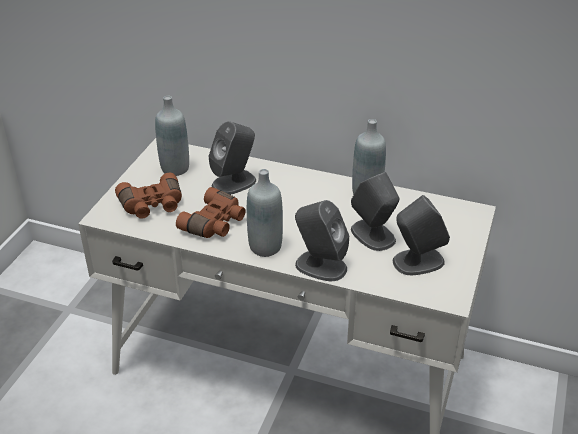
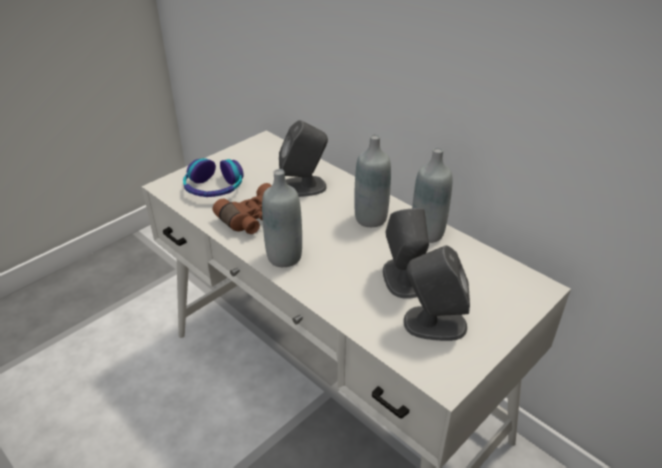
camera: 25 degrees right, 0 degrees up
(152, 206) = (214, 188): brown binoculars -> headphones
(175, 168) = (260, 161): grey bottle -> grey bottle (370, 218)
(320, 266) = (324, 294): grey speaker -> none

